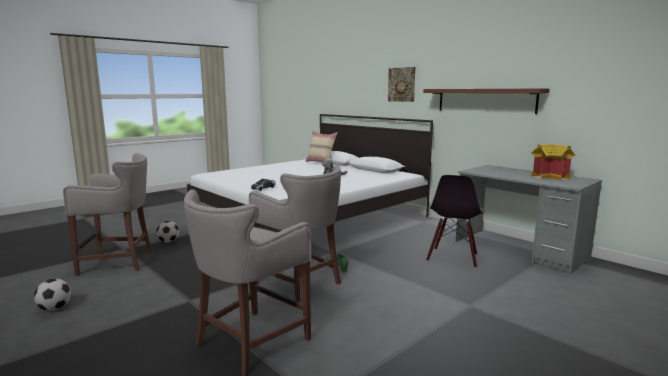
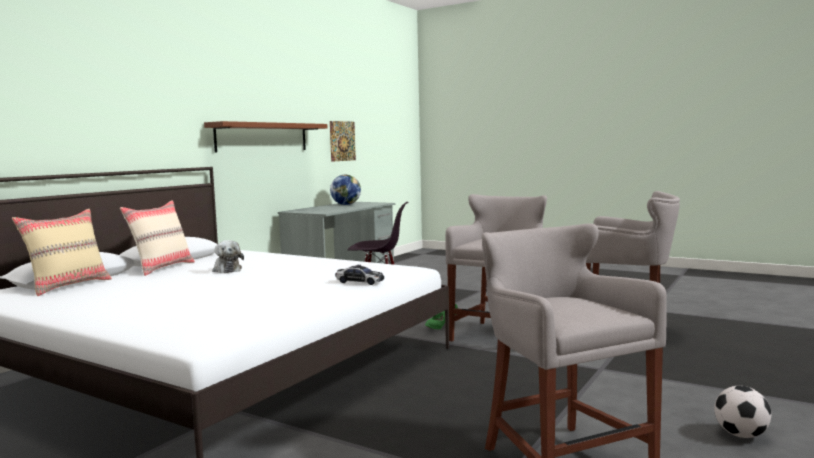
camera: 105 degrees left, 5 degrees down
(168, 241) = (420, 452): football -> none
(350, 169) = (162, 268): none -> beige pillow
(401, 84) = (150, 113): picture -> picture (342, 141)
(551, 177) = (346, 204): toy house -> globe

